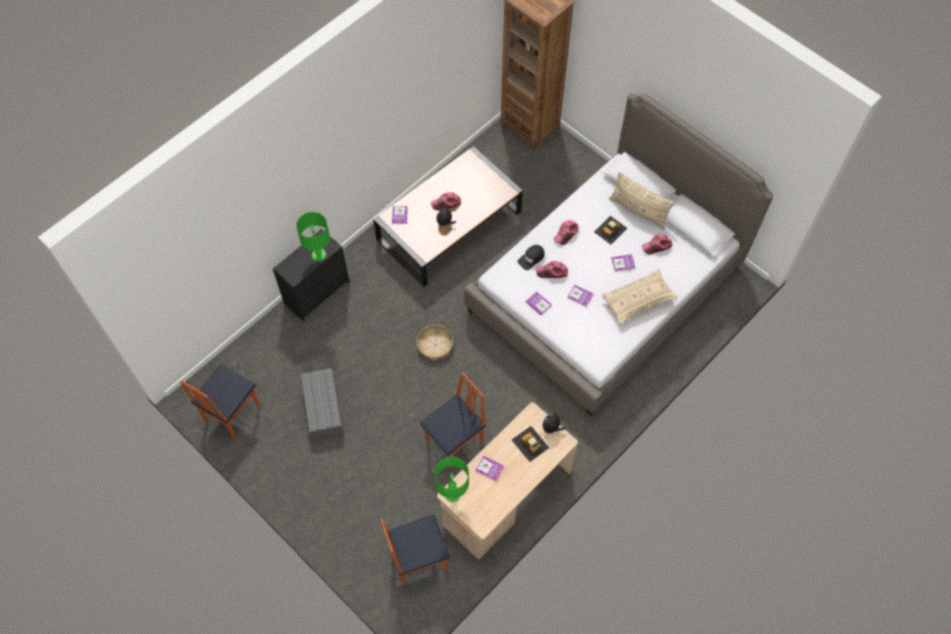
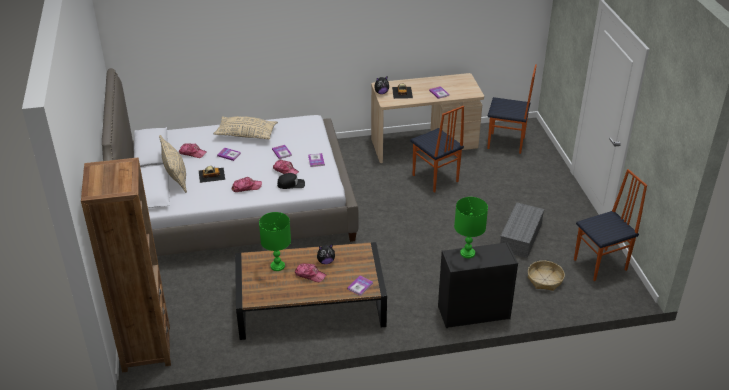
camera: 145 degrees left, 25 degrees down
(435, 345) = (401, 233): basket -> basket (545, 280)
(453, 494) = (473, 92): green table lamp -> green table lamp (277, 266)
(455, 443) = (435, 179): chair -> chair turned 120 degrees counterclockwise

